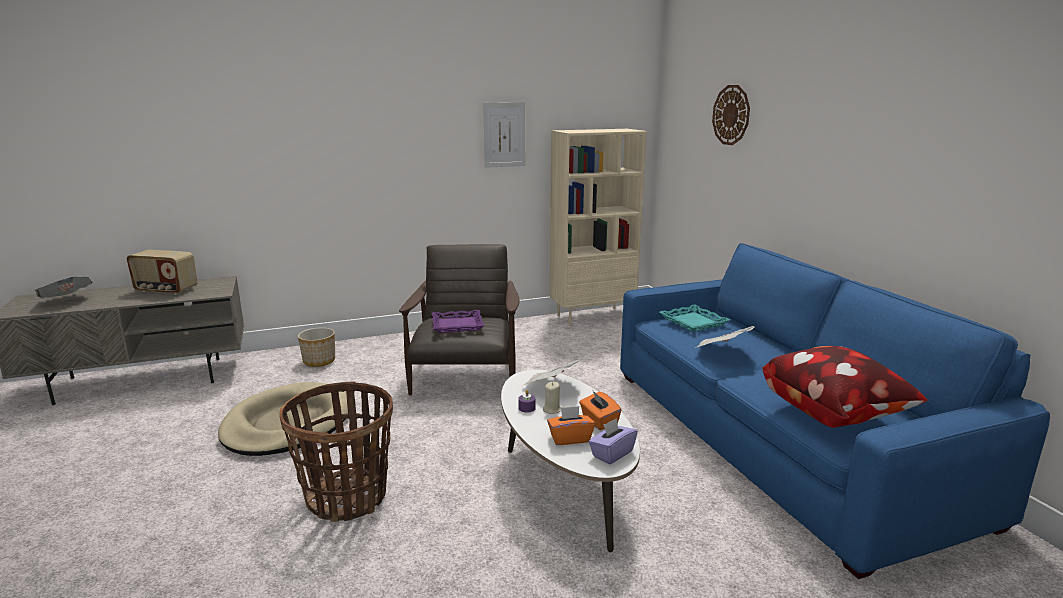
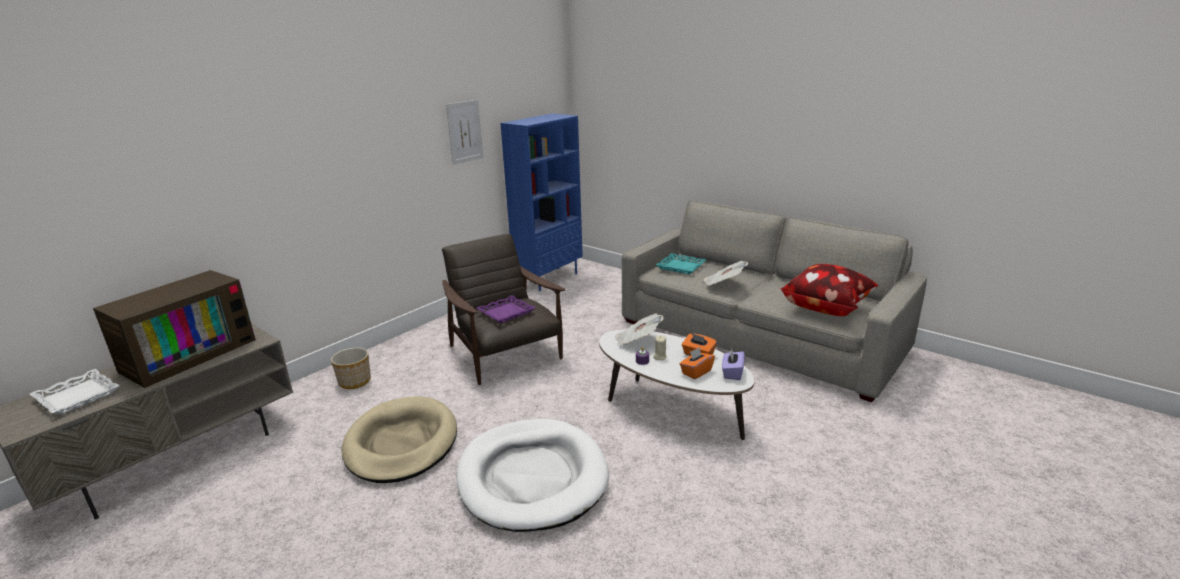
camera: 30 degrees left, 5 degrees up
(67, 300) = (77, 397): newspaper -> white tray
(165, 290) = (189, 354): radio -> television
(347, 497) = (532, 477): basket -> white dog bed
(592, 316) = (549, 279): beige bookcase -> blue bookcase
(731, 115) = (654, 99): wall clock -> none
(777, 438) = (759, 335): blue sofa -> grey sofa

